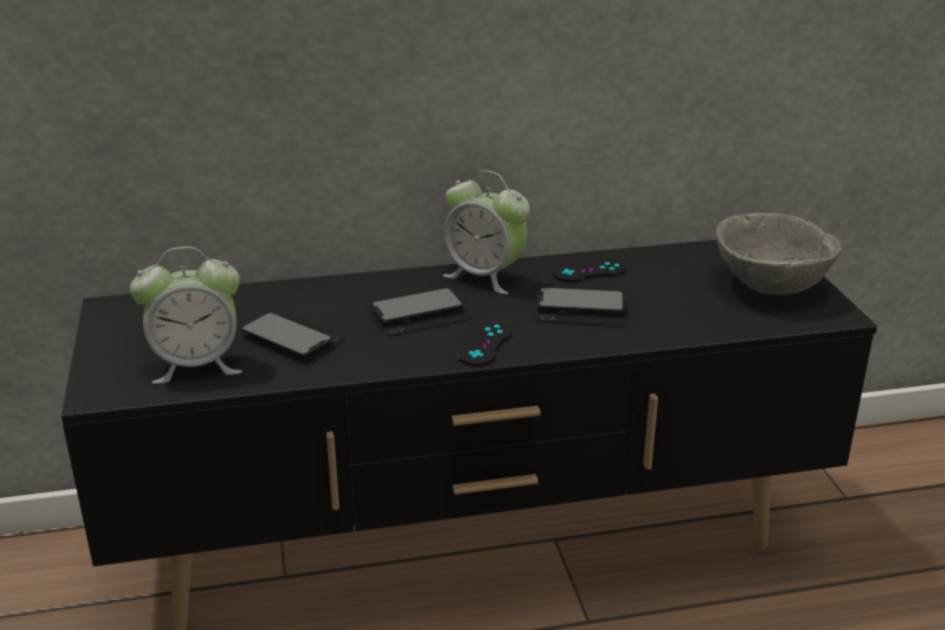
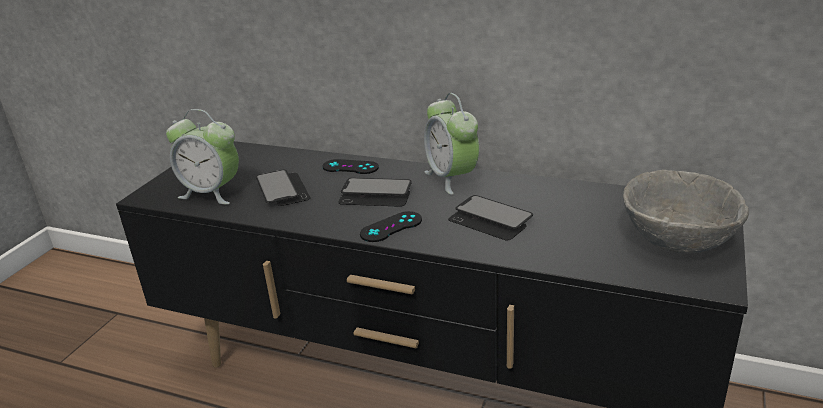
camera: 35 degrees right, 0 degrees up
(589, 271) = (533, 192): black game controller -> black game controller (350, 167)

